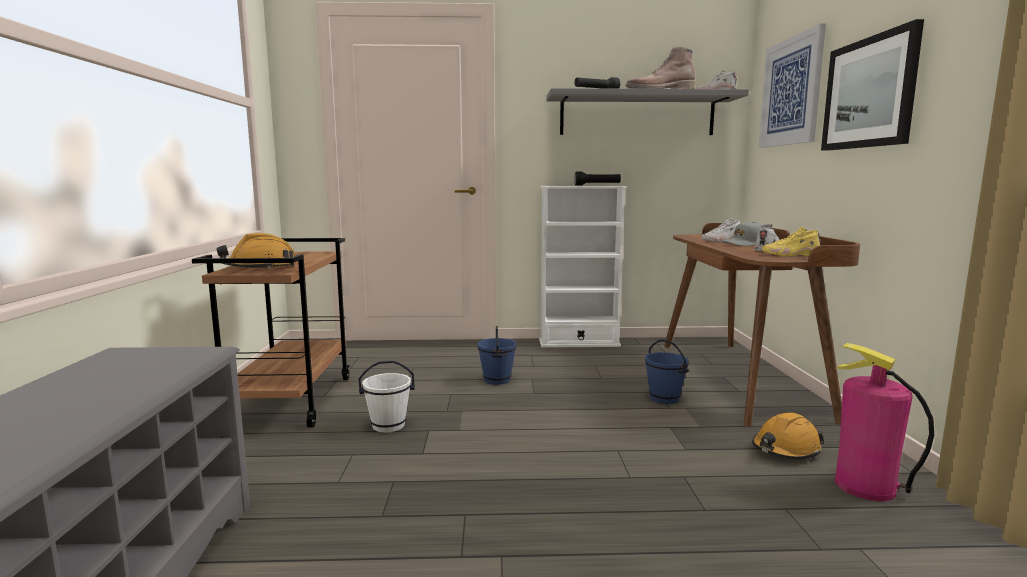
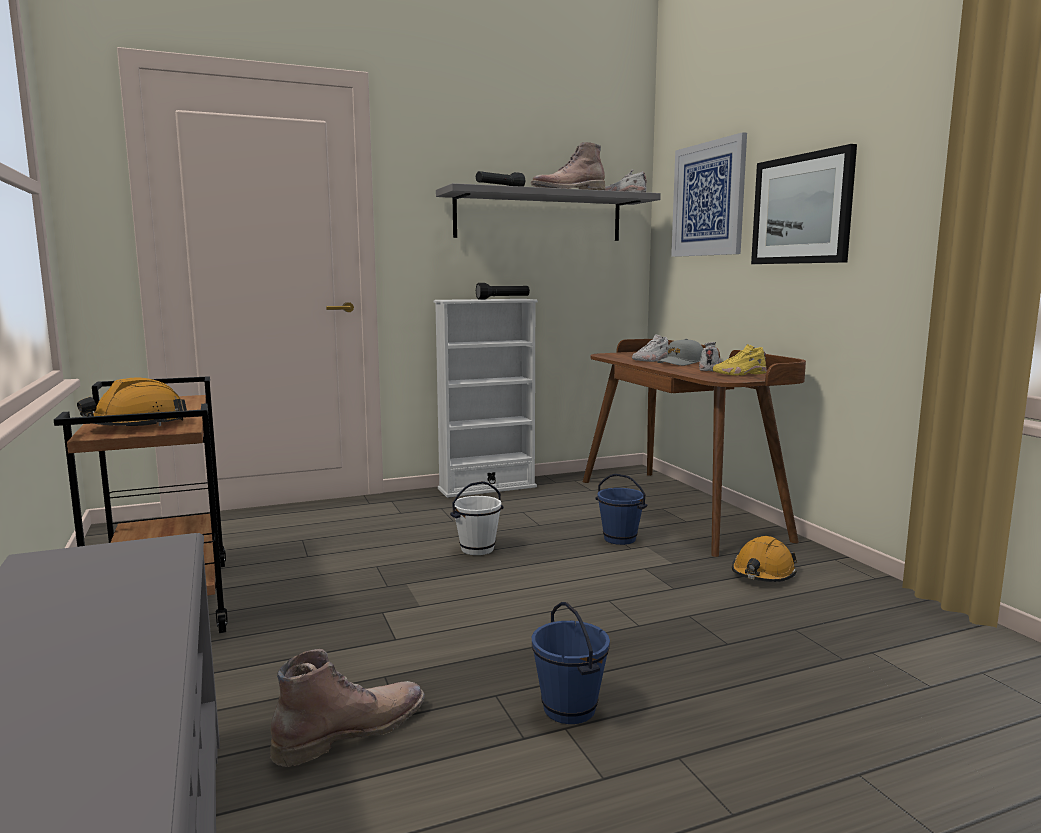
camera: 20 degrees left, 0 degrees up
(339, 519) = (351, 730): none -> brown boot
(388, 425) = (327, 614): white bucket -> white bucket (477, 549)
(496, 380) = (421, 542): blue bucket -> blue bucket (568, 709)
(864, 486) = (846, 597): fire extinguisher -> none

